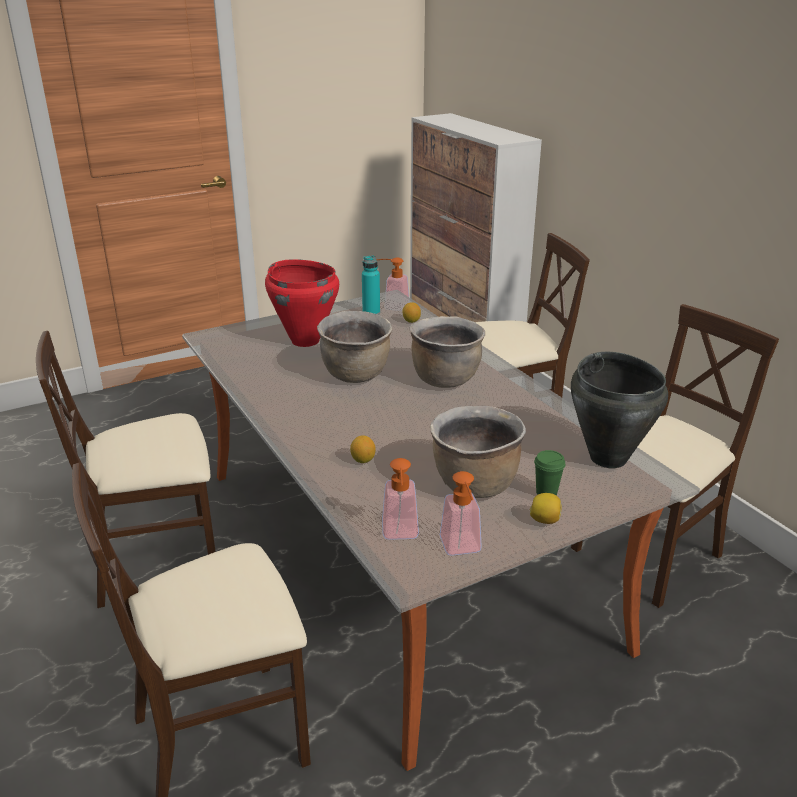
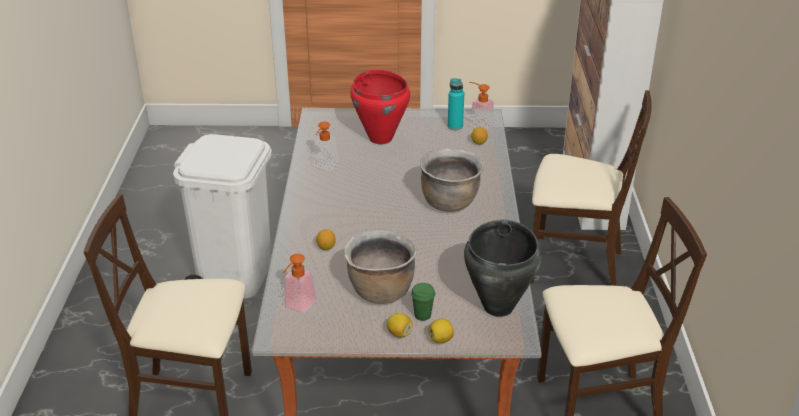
camera: 30 degrees right, 5 degrees up
(158, 563) = (235, 275): beige chair -> white trash can
(356, 375) = (388, 179): brown cooking pot -> none
(462, 549) = (324, 331): soap dispenser -> soap dispenser (324, 168)
(593, 510) = (441, 339): none -> lemon

